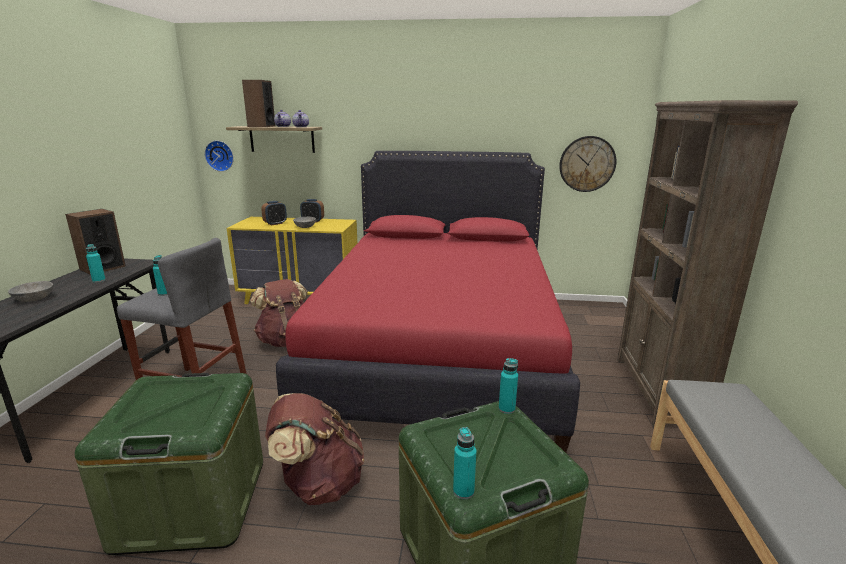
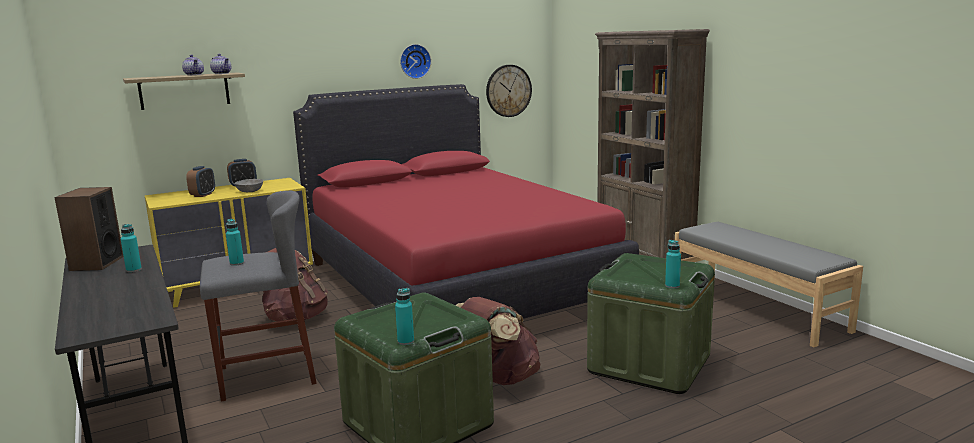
camera: 35 degrees left, 5 degrees down
(34, 299) = (103, 295): grey bowl -> none
(220, 155) = (91, 119): wall clock -> wall clock (414, 61)
(261, 126) = (165, 76): speaker -> none
(506, 409) = (633, 255): turquoise bottle -> turquoise bottle (405, 341)

